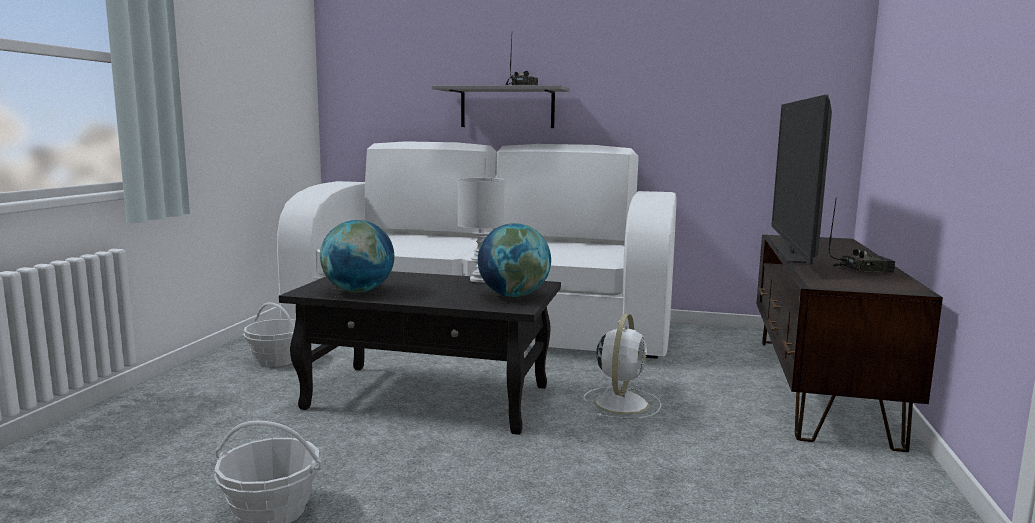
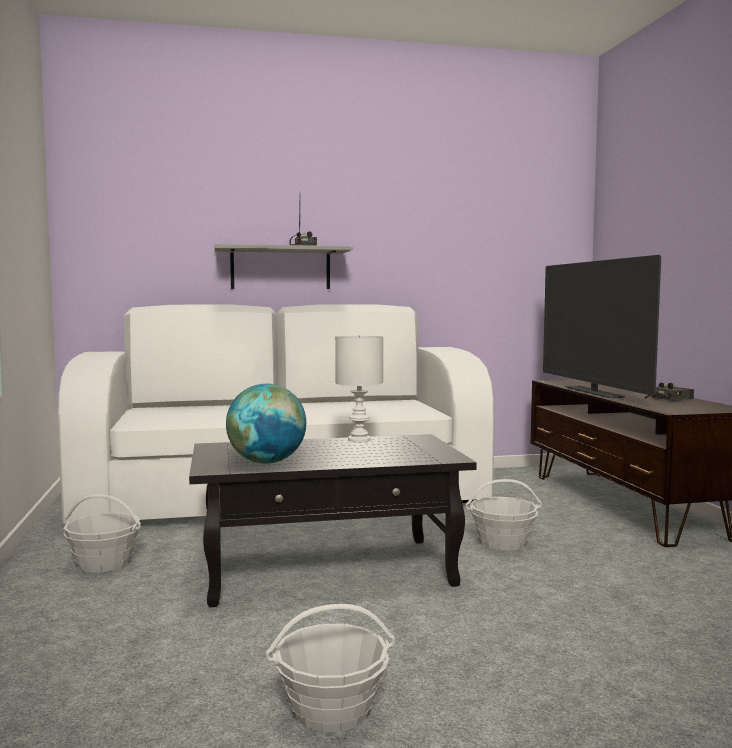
camera: 25 degrees left, 5 degrees down
(514, 295) = (422, 449): globe -> none
(621, 402) = (503, 543): white fan -> basket

